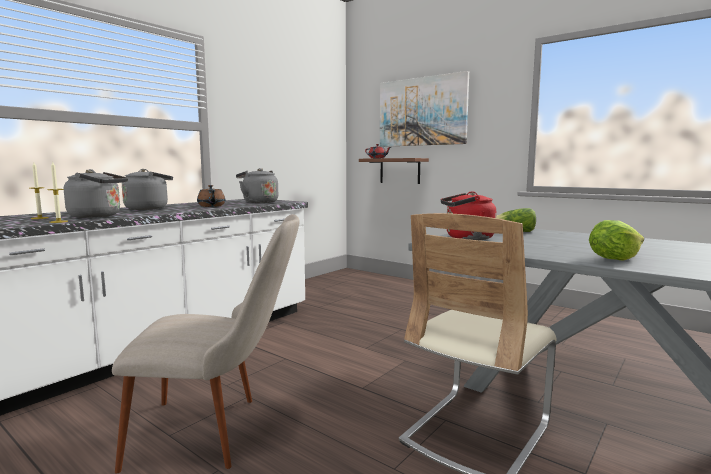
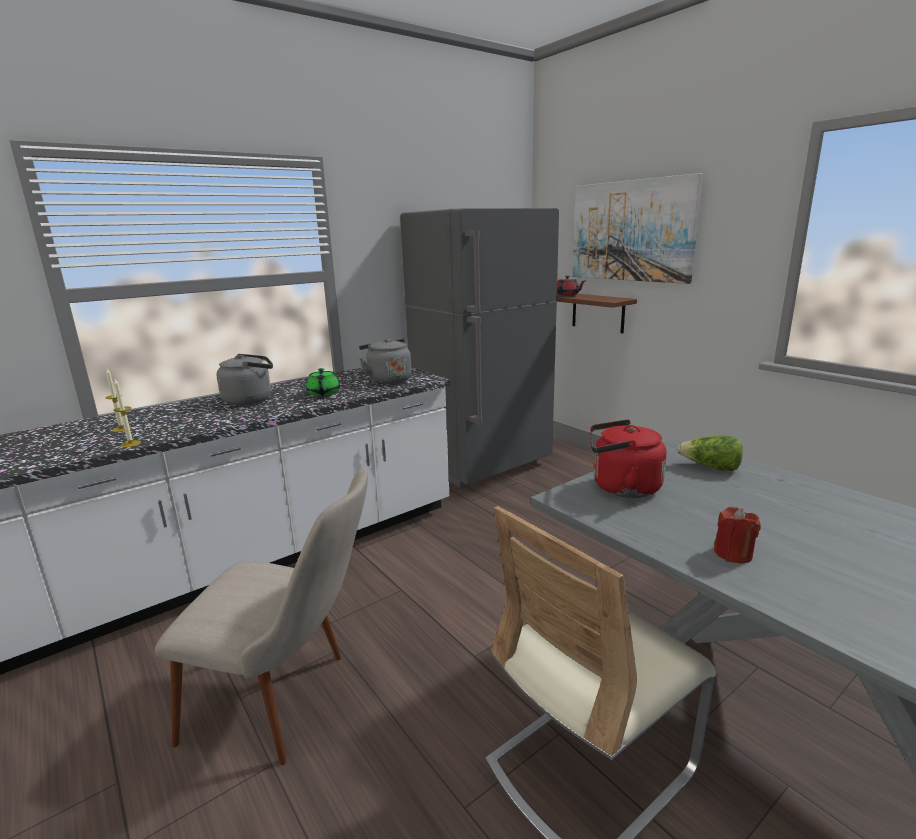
camera: 15 degrees right, 10 degrees up
(98, 216) = (181, 425): grey kettle -> none
(211, 206) = (323, 394): brown teapot -> green teapot
(320, 287) = (484, 464): none -> grey fridge
(558, 252) = (733, 554): none -> red candle
(613, 259) = (813, 589): lettuce -> none

